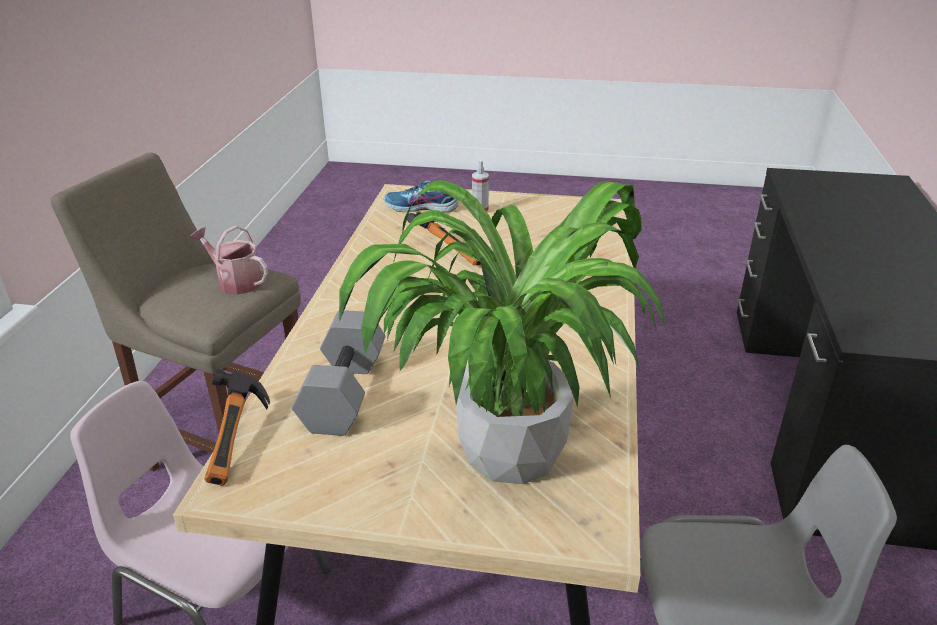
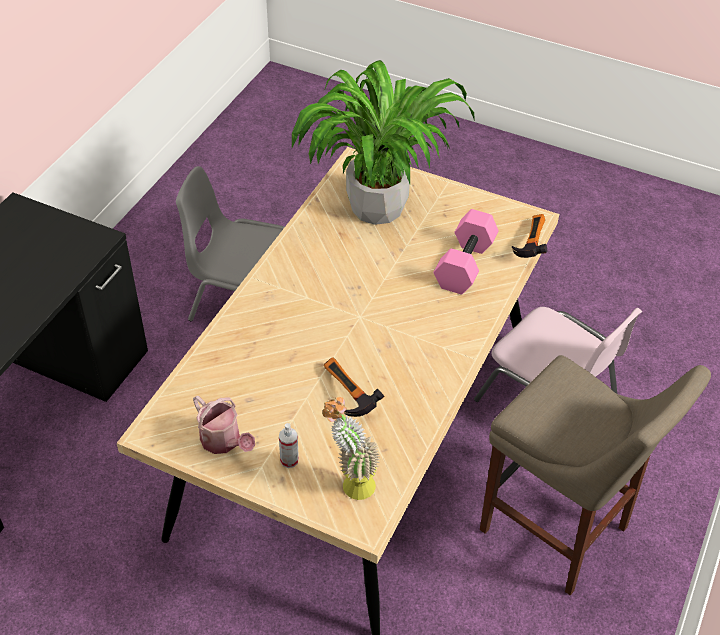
camera: 165 degrees left, 15 degrees up
(235, 281) = (547, 412): watering can -> watering can (224, 442)
(345, 393) = (463, 263): grey dumbbell -> pink dumbbell
(421, 208) = (350, 482): shoe -> potted plant

